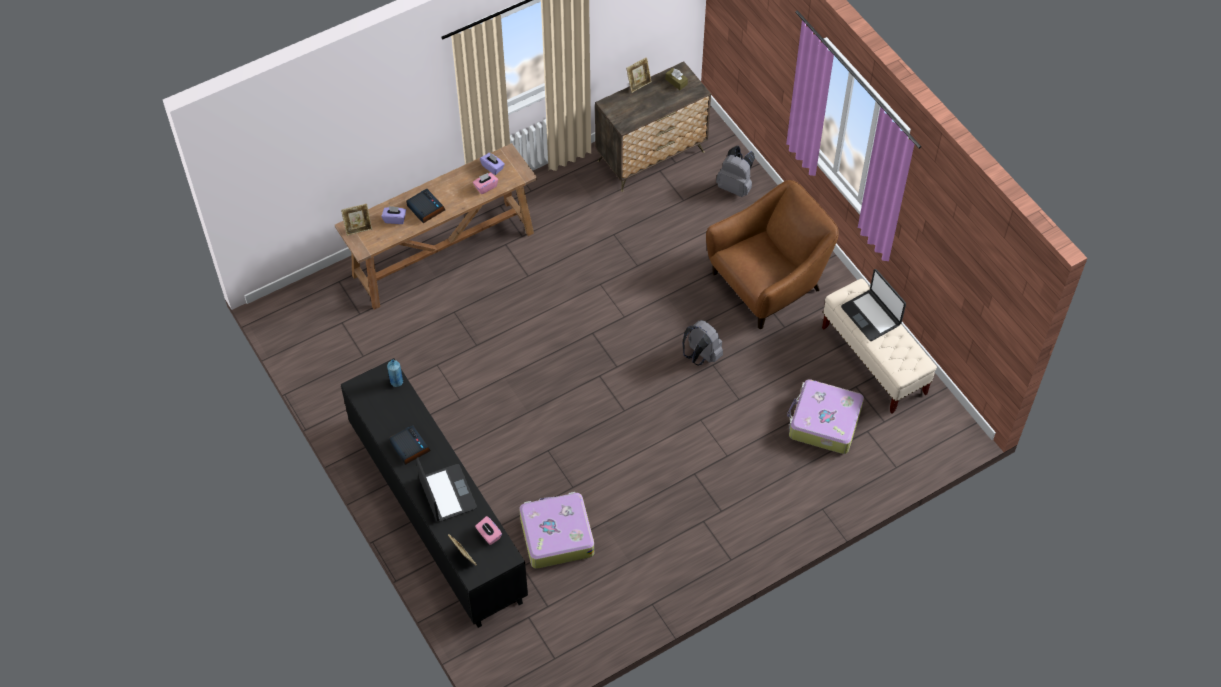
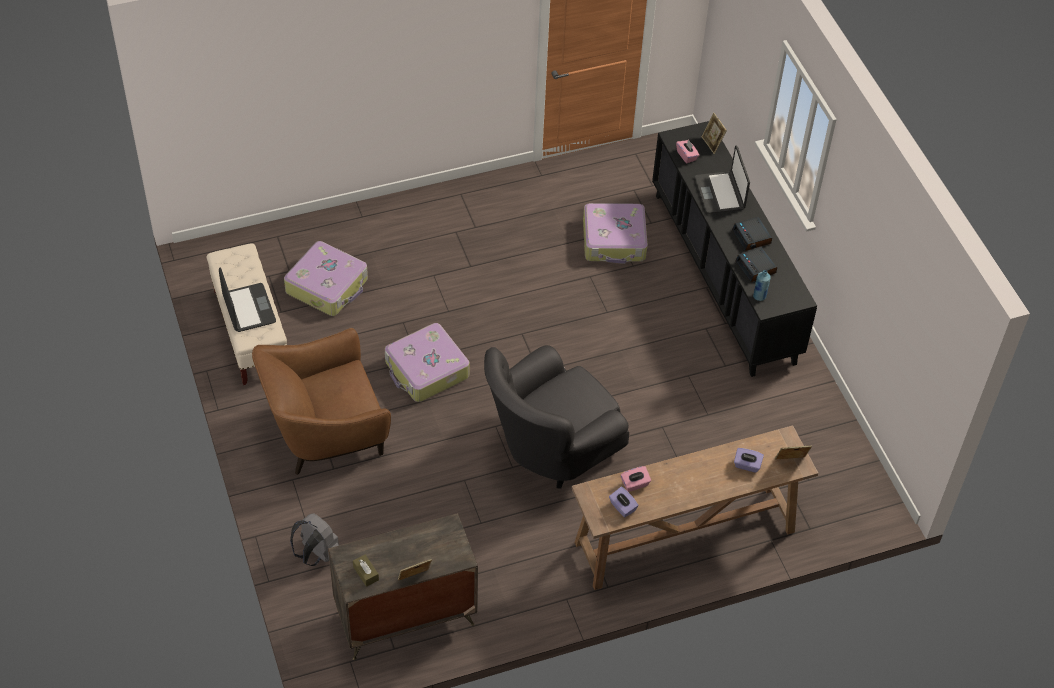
camera: 170 degrees left, 5 degrees down
(425, 208) = (710, 471): alarm clock -> alarm clock (756, 267)
(570, 307) = (551, 448): none -> grey armchair
(701, 356) = (426, 370): grey backpack -> suitcase

